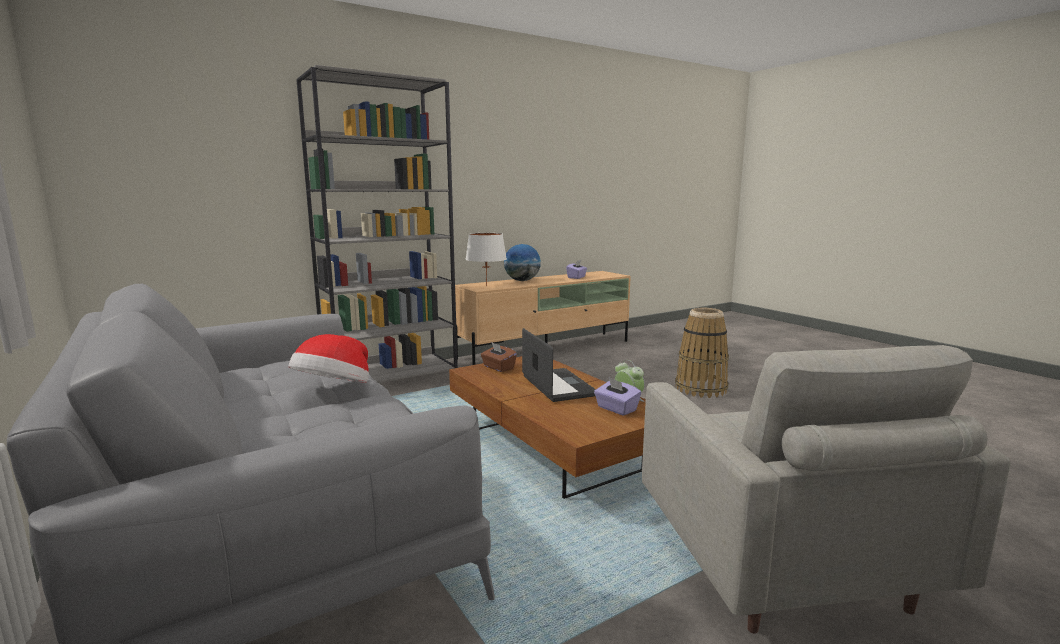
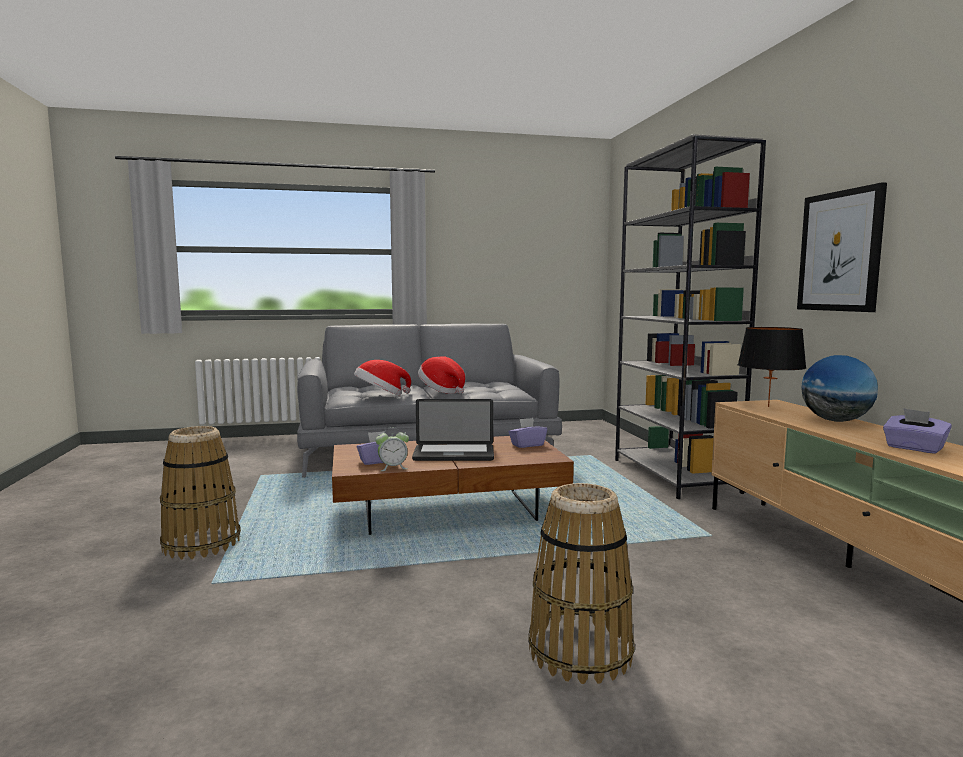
camera: 110 degrees right, 5 degrees down
(390, 418) = (381, 396): none -> hat
(486, 286) = (768, 406): white table lamp -> black table lamp
(488, 183) = (840, 251): none -> picture
(498, 368) = (527, 445): brown tissue box -> purple tissue box
(780, 565) = (202, 543): grey armchair -> basket

